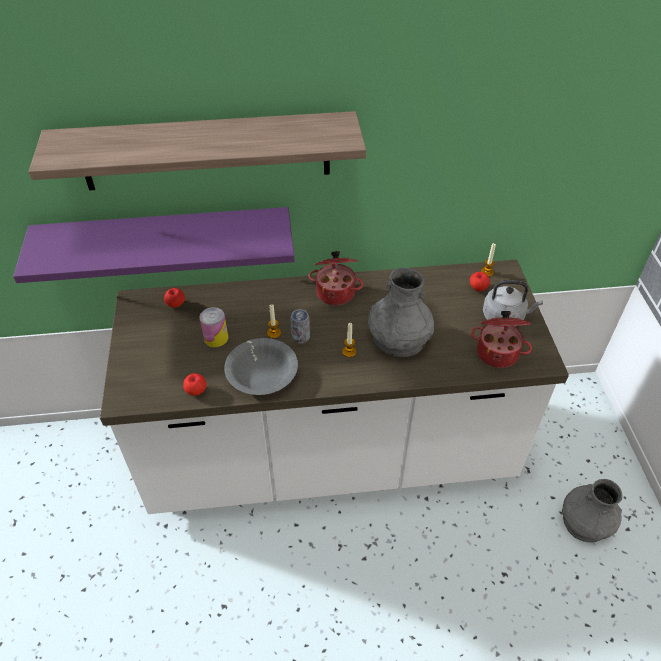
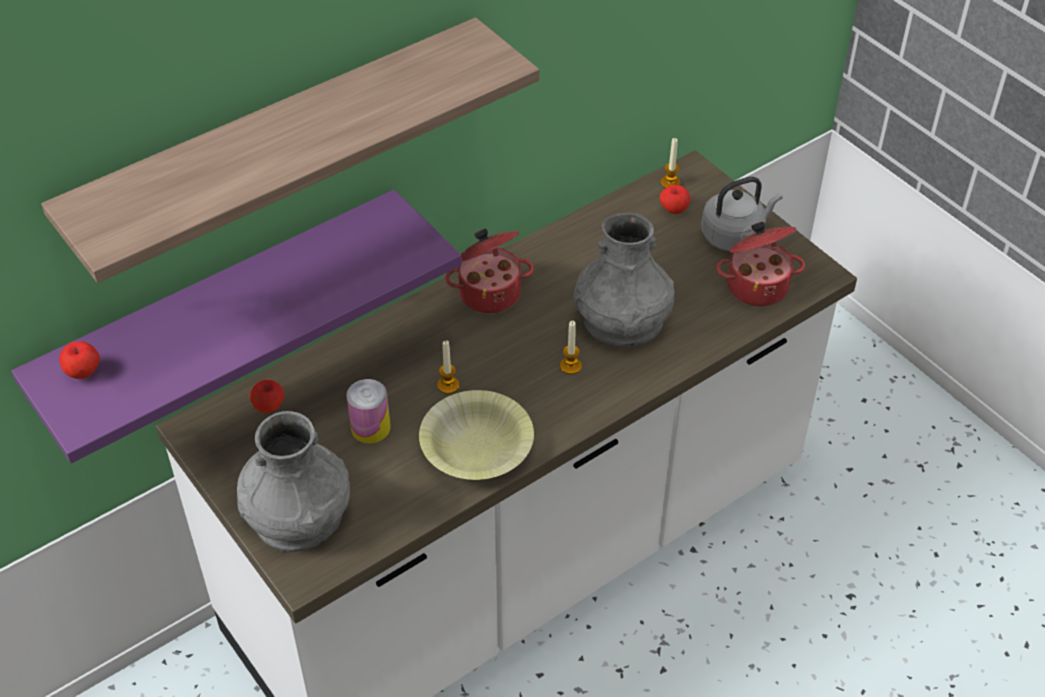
camera: 30 degrees left, 0 degrees up
(196, 391) = (403, 511): apple -> apple (83, 372)
(262, 374) = (477, 447): grey bowl -> yellow bowl
(300, 337) = (490, 375): can -> none
(585, 521) = (906, 480): grey vase -> grey vase (297, 515)

